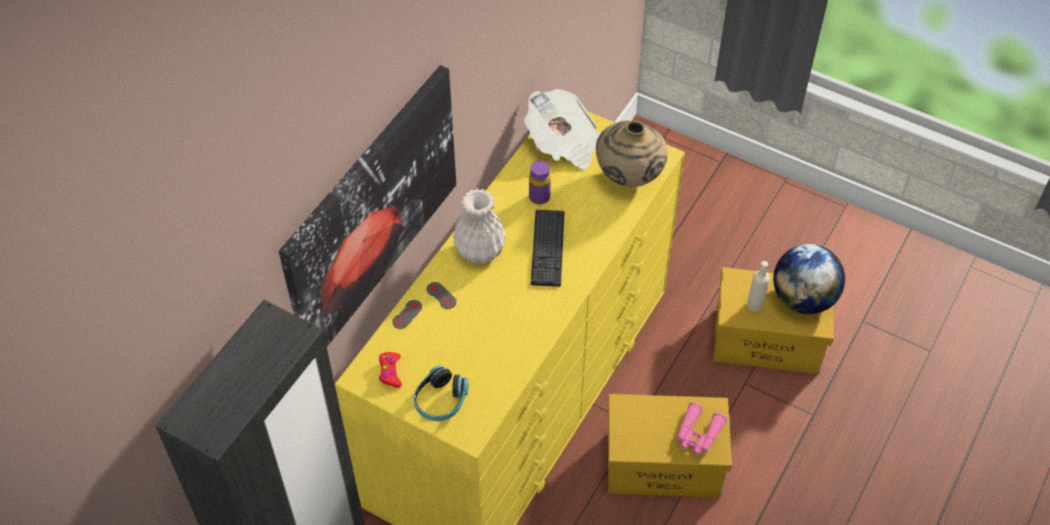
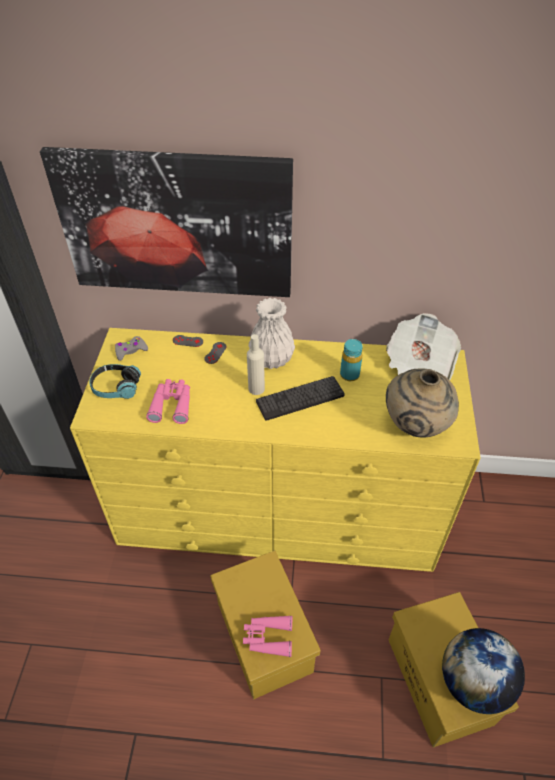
camera: 65 degrees right, 5 degrees down
(390, 372) = (131, 351): red game controller -> grey game controller
(495, 357) = (172, 404): none -> pink binoculars
(539, 197) = (349, 375): purple bottle -> turquoise bottle
(754, 305) = (436, 637): beige bottle -> beige bottle (256, 388)

